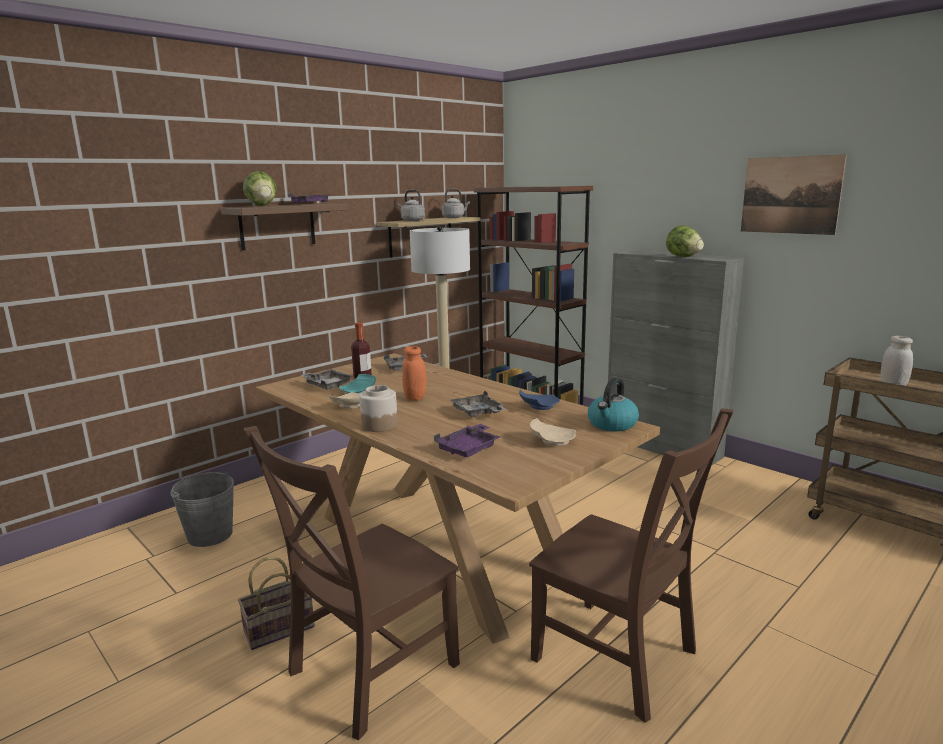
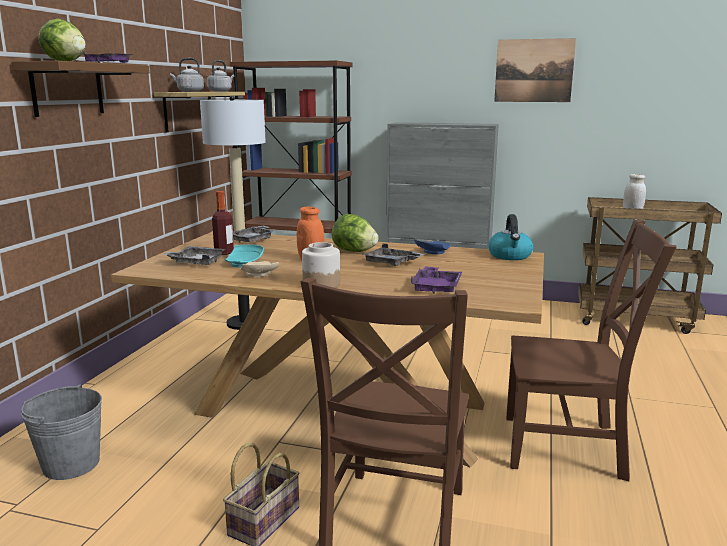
camera: 30 degrees left, 0 degrees up
(551, 441) = (488, 272): beige plate -> none
(683, 256) = (453, 124): lettuce -> lettuce (354, 251)

